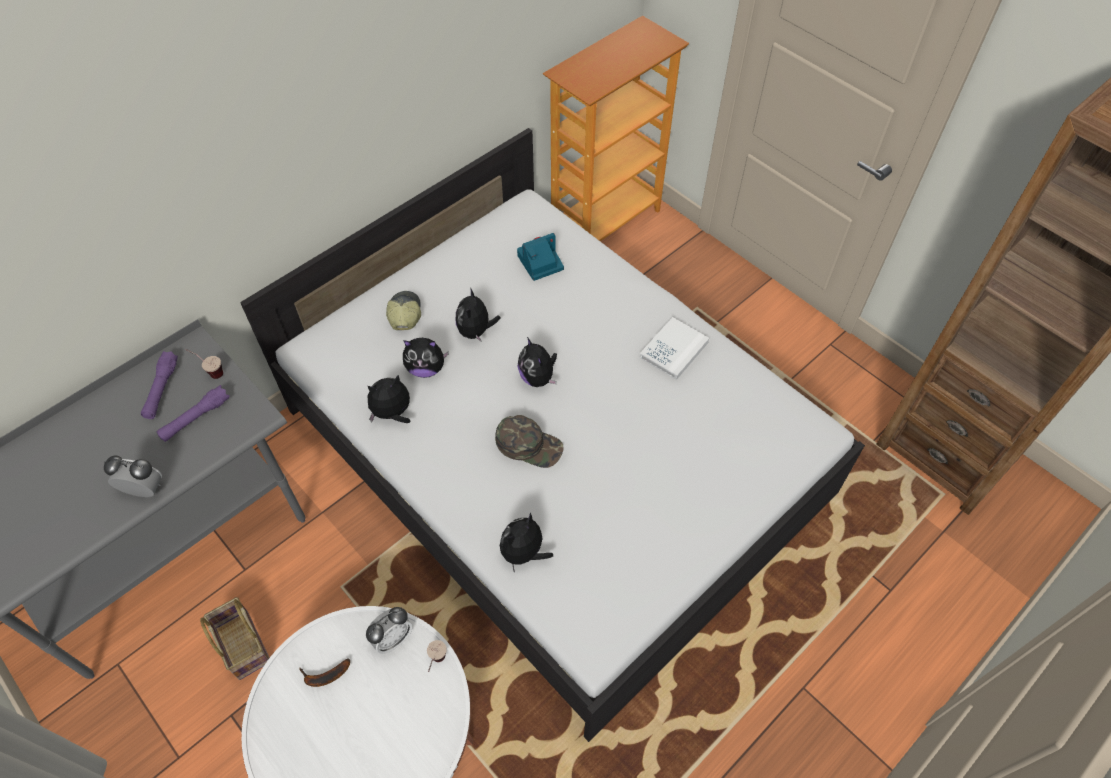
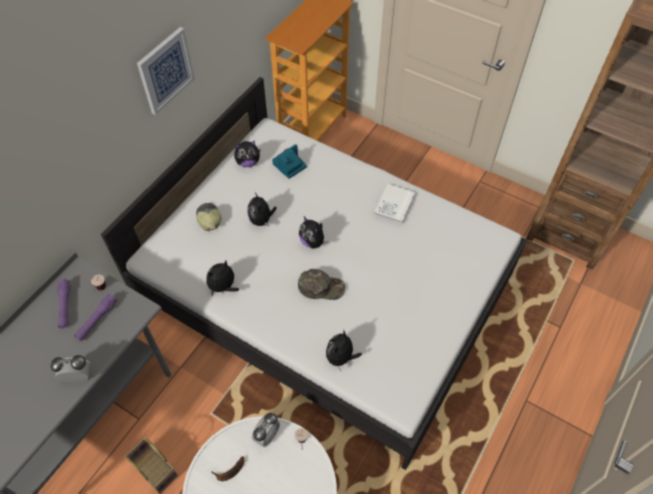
camera: 15 degrees left, 0 degrees up
(370, 89) = (165, 70): none -> picture
(426, 369) = (236, 252): plush toy -> plush toy (248, 162)

